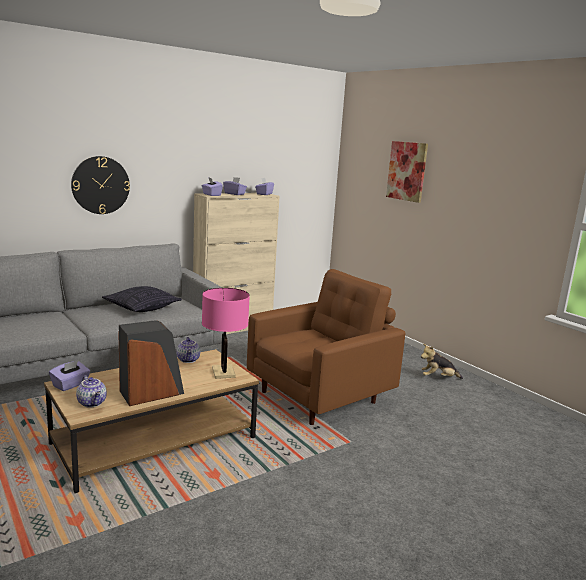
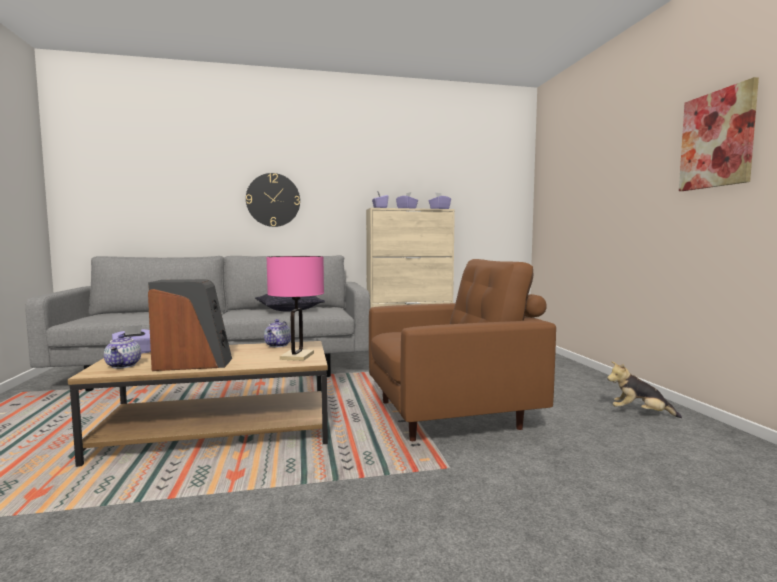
camera: 25 degrees right, 10 degrees down
(407, 171) = (599, 163): picture -> picture (717, 139)

